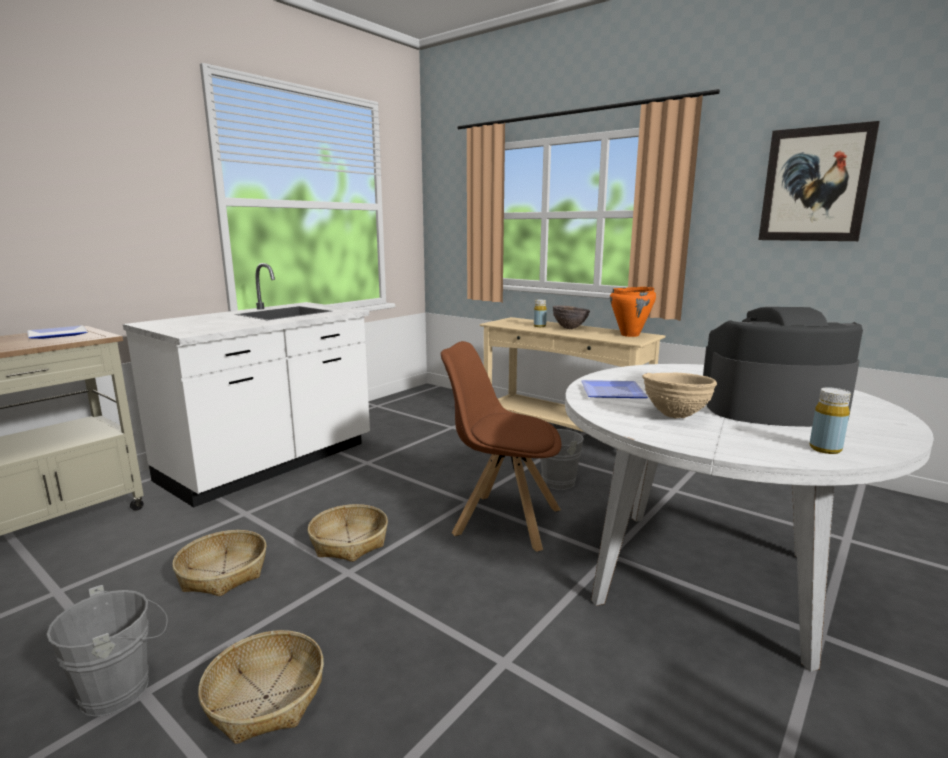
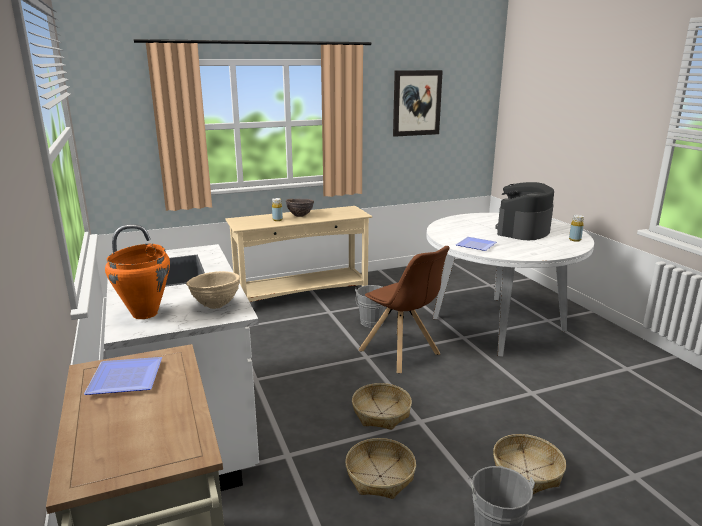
camera: 60 degrees left, 5 degrees up
(502, 520) = (402, 353): brown chair -> brown chair turned 90 degrees counterclockwise
(630, 335) = (343, 210): orange cooking pot -> orange cooking pot (145, 314)
(675, 416) = (522, 246): beige bowl -> beige bowl (216, 306)

